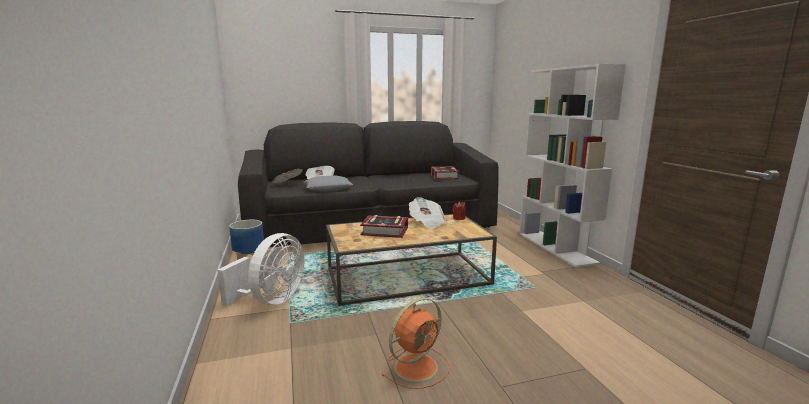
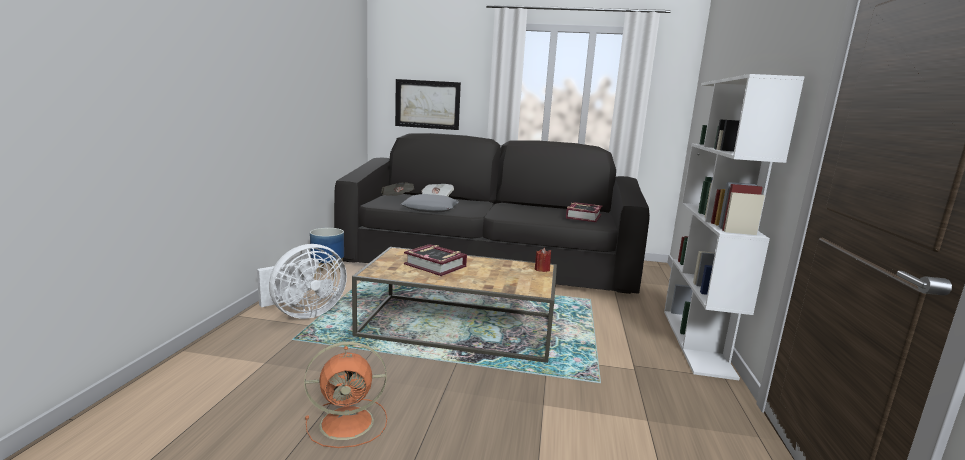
camera: 25 degrees right, 0 degrees up
(287, 97) = (427, 104): none -> picture
(427, 223) = (495, 266): newspaper -> none

